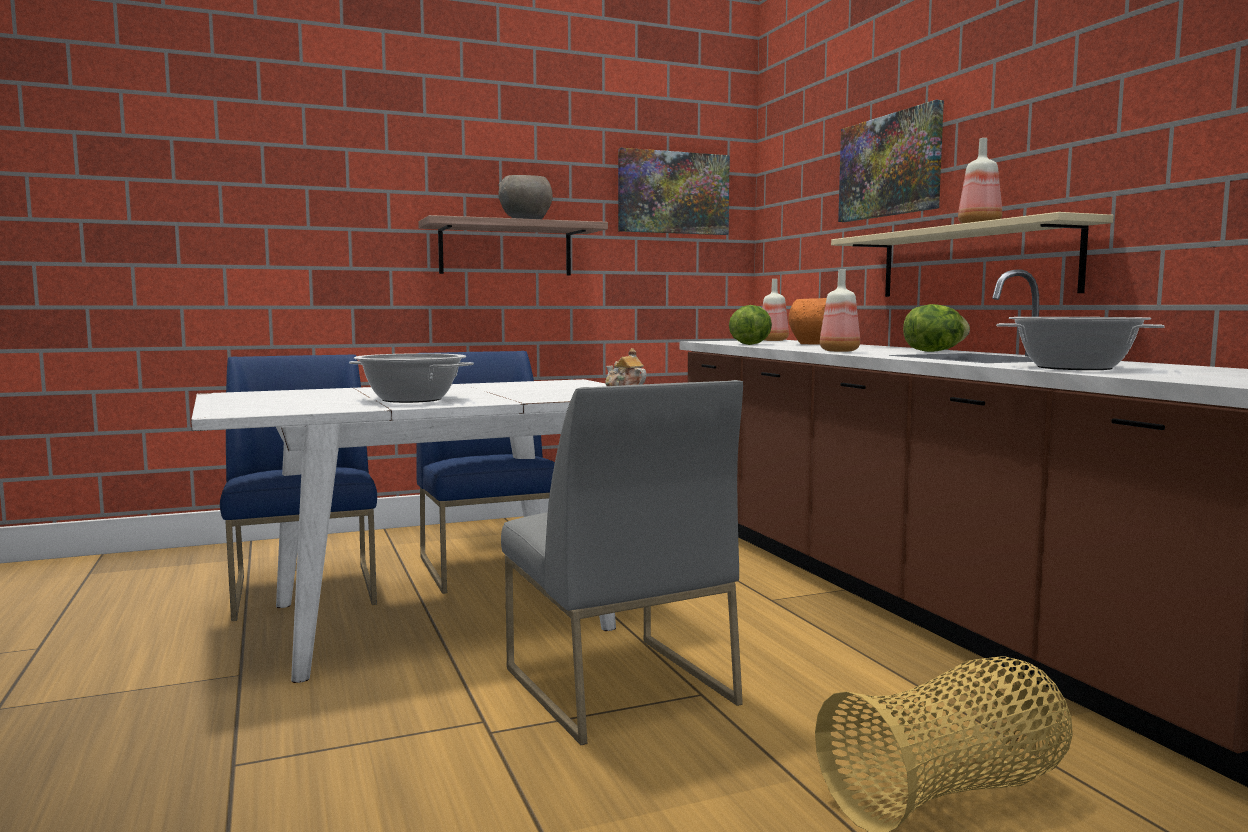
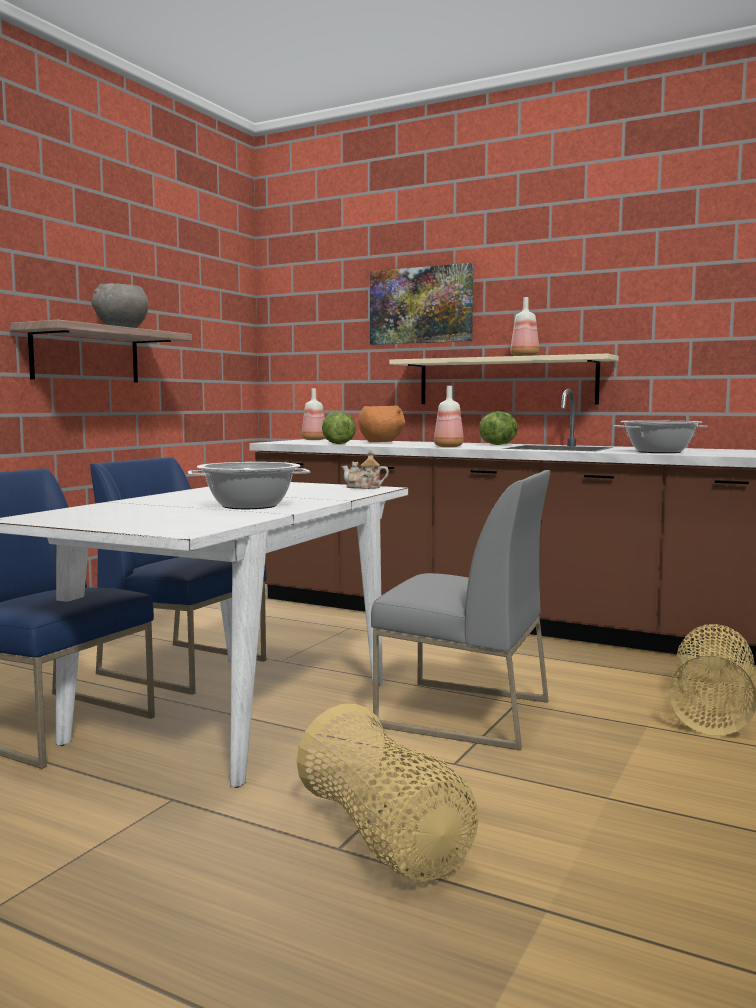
camera: 40 degrees left, 0 degrees up
(275, 775) = (385, 840): none -> basket
(673, 193) = (206, 308): picture -> none

